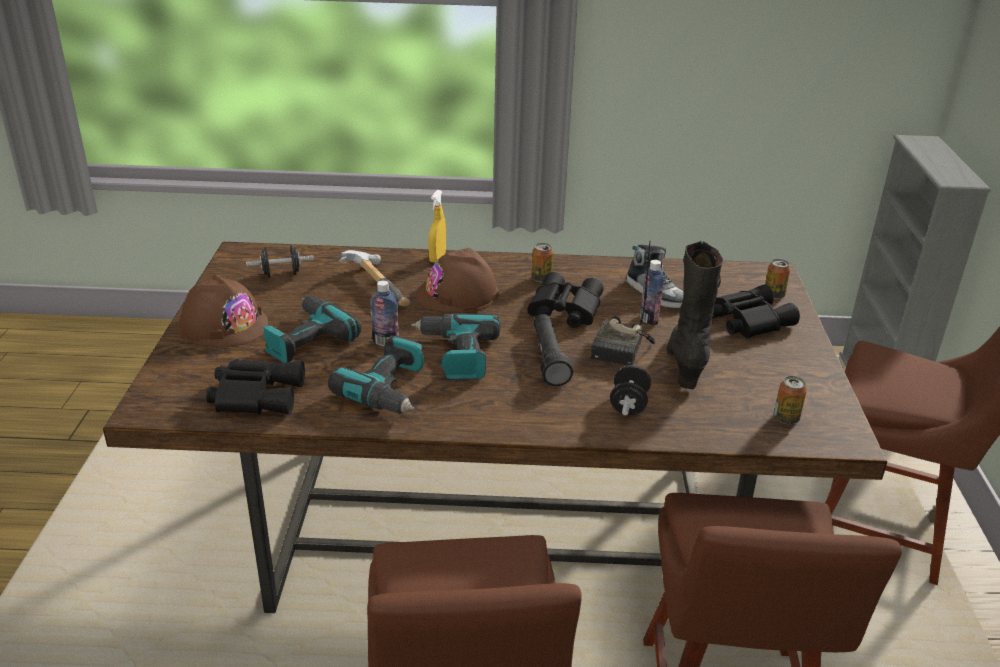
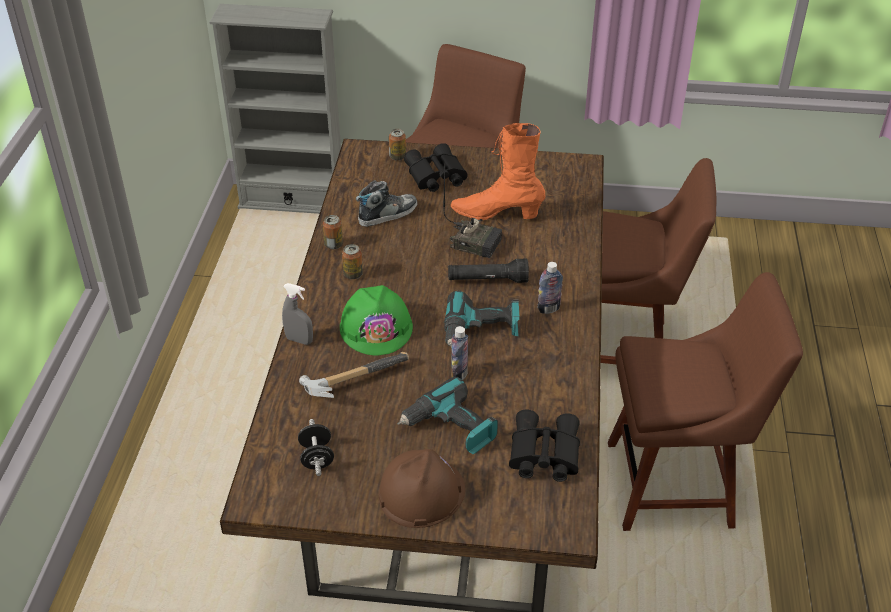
camera: 85 degrees left, 10 degrees up
(390, 390) = (533, 370): power drill -> none
(437, 258) = (299, 340): yellow spray bottle -> grey spray bottle
(458, 294) = (376, 327): brown hard hat -> green hard hat
(563, 310) = (412, 267): black binoculars -> none
(628, 405) = (550, 247): black dumbbell -> none
(649, 319) = (430, 223): bottle -> bottle (548, 309)
(686, 364) = (497, 214): black boot -> orange boot
(786, 418) = (562, 182): can -> can (333, 245)

